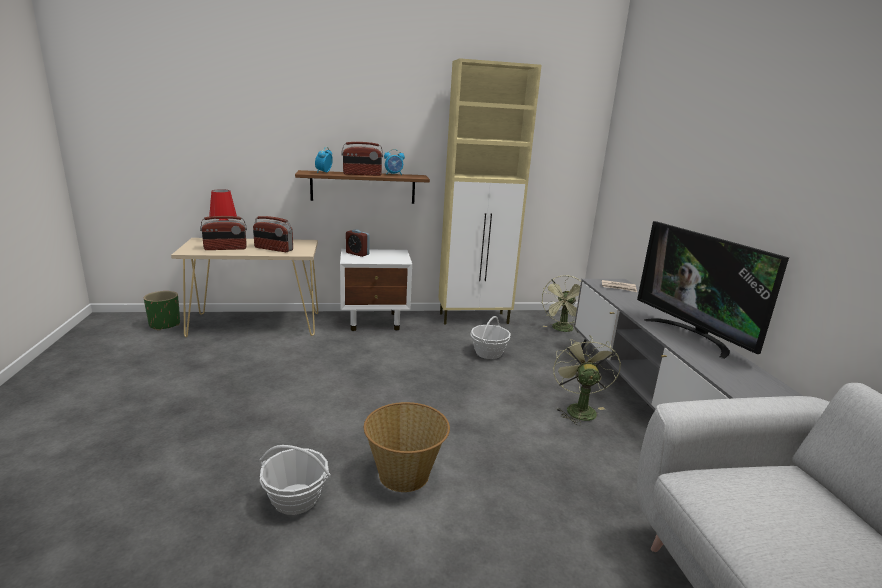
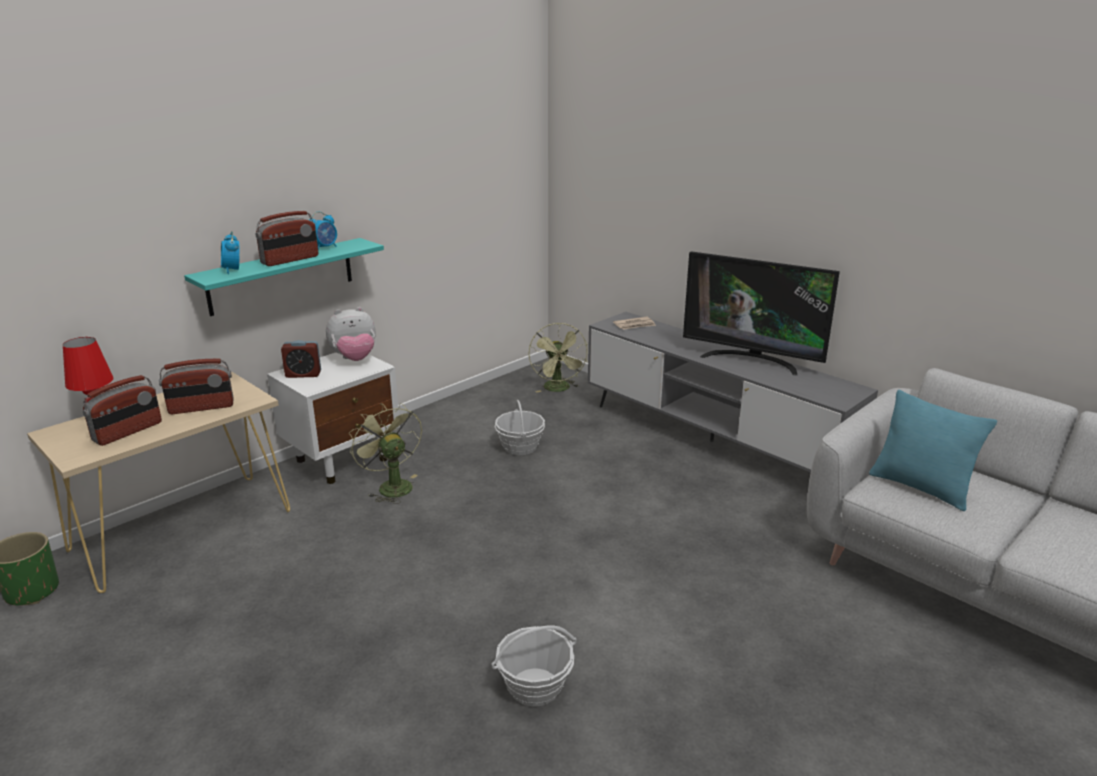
camera: 35 degrees left, 5 degrees up
(363, 187) = (281, 276): brown shelf -> turquoise shelf
(396, 255) = (354, 359): none -> plush toy
(405, 475) = (599, 609): basket -> none
(475, 318) = (455, 410): beige cabinet -> none
(578, 409) = (664, 471): green fan -> green fan (391, 486)
(758, 504) = (920, 487): none -> turquoise pillow

